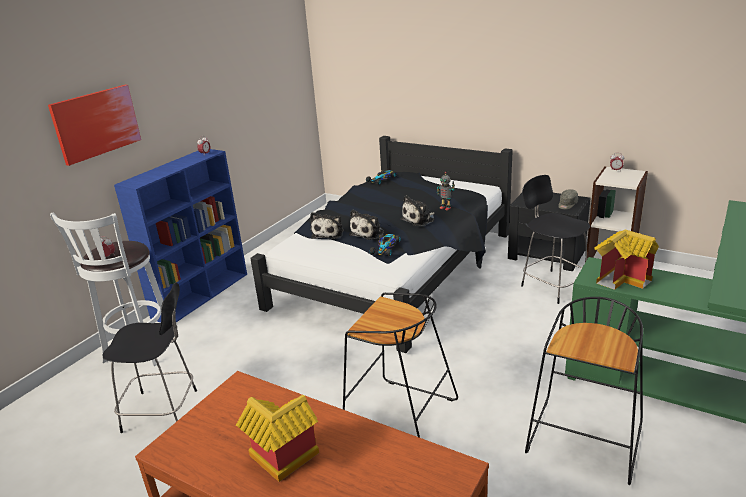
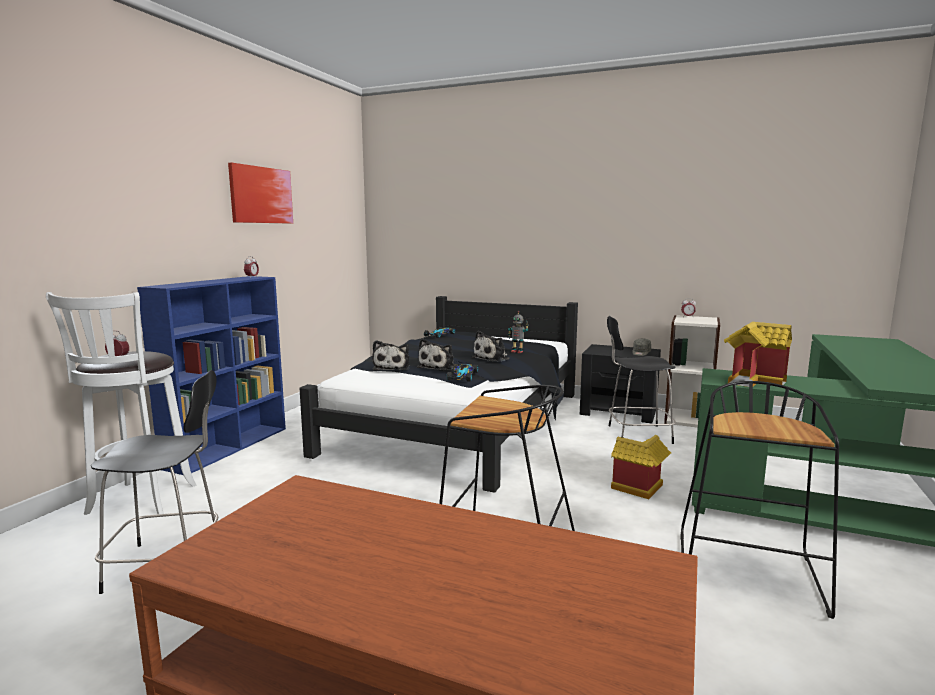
camera: 10 degrees left, 15 degrees down
(96, 123) = (126, 210): picture -> picture (261, 195)
(281, 460) = (380, 567): toy house -> toy house (638, 489)
(552, 285) = (636, 434): black chair -> black chair turned 45 degrees counterclockwise

